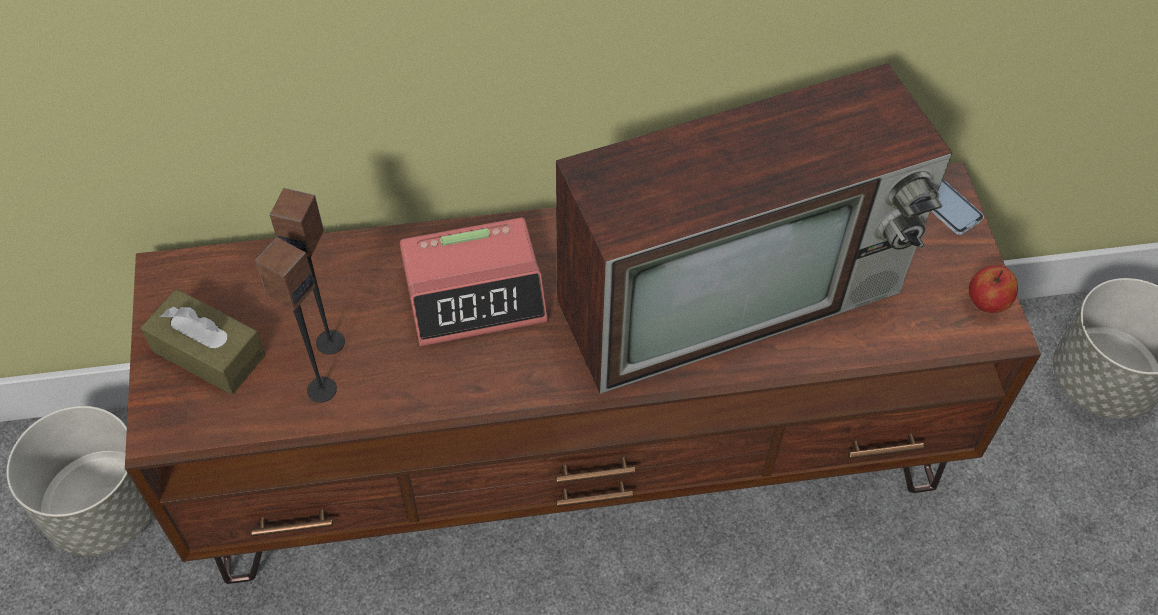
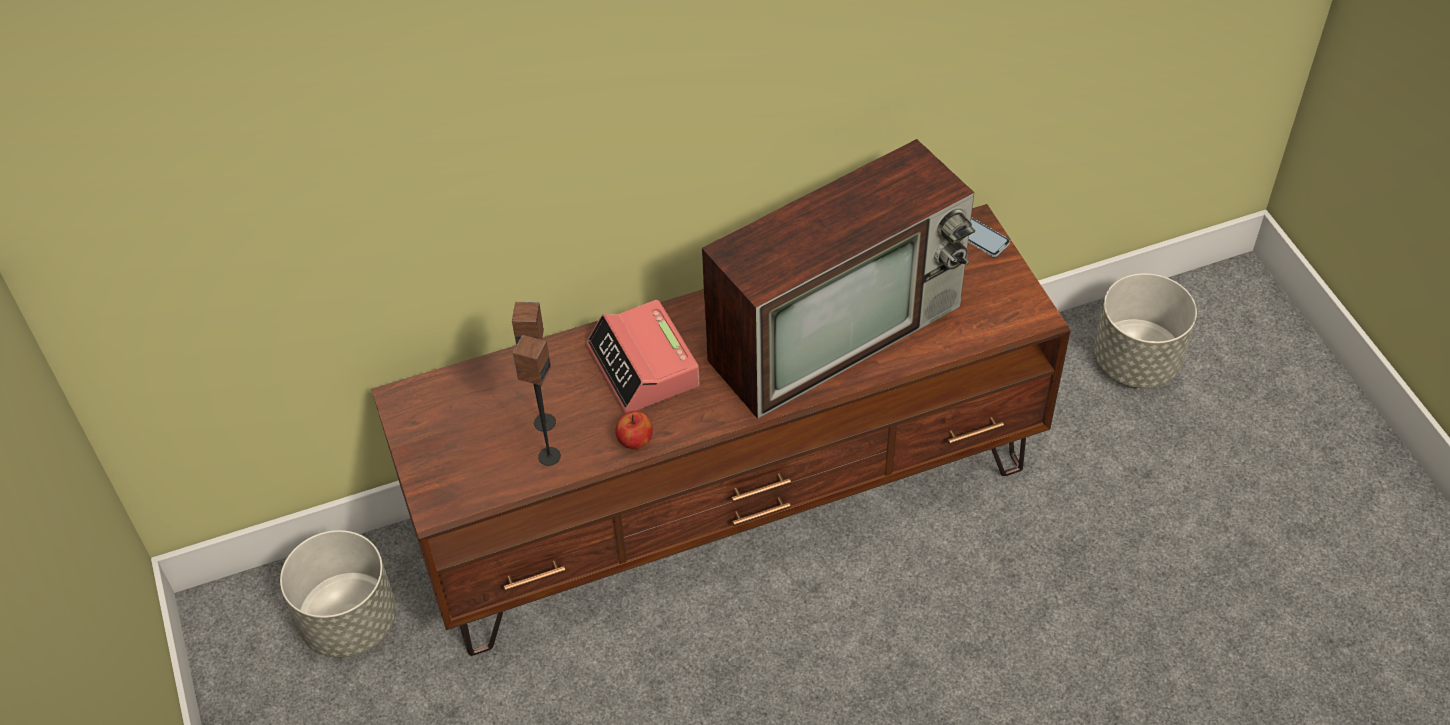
camera: 10 degrees left, 5 degrees down
(209, 353) = (454, 448): brown tissue box -> none
(475, 292) = (643, 366): alarm clock -> alarm clock turned 90 degrees clockwise
(986, 303) = (1024, 301): apple -> apple (635, 441)

